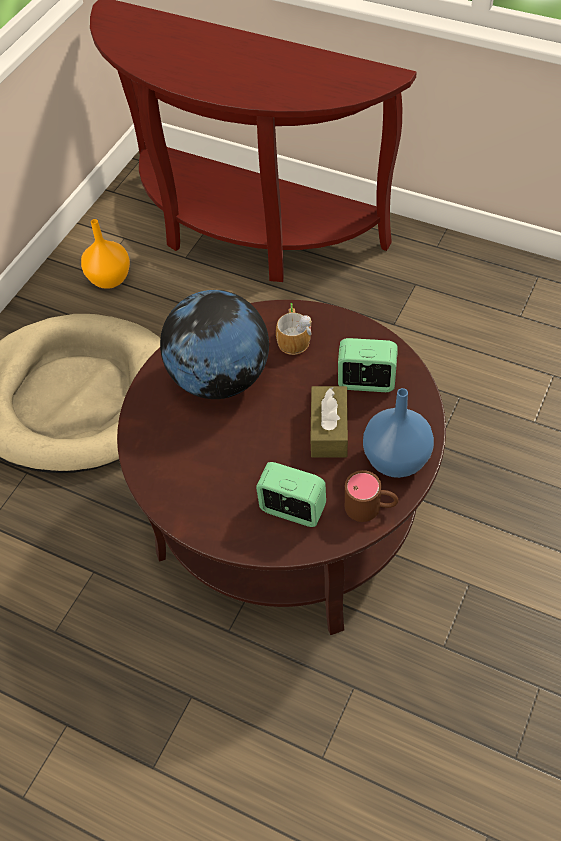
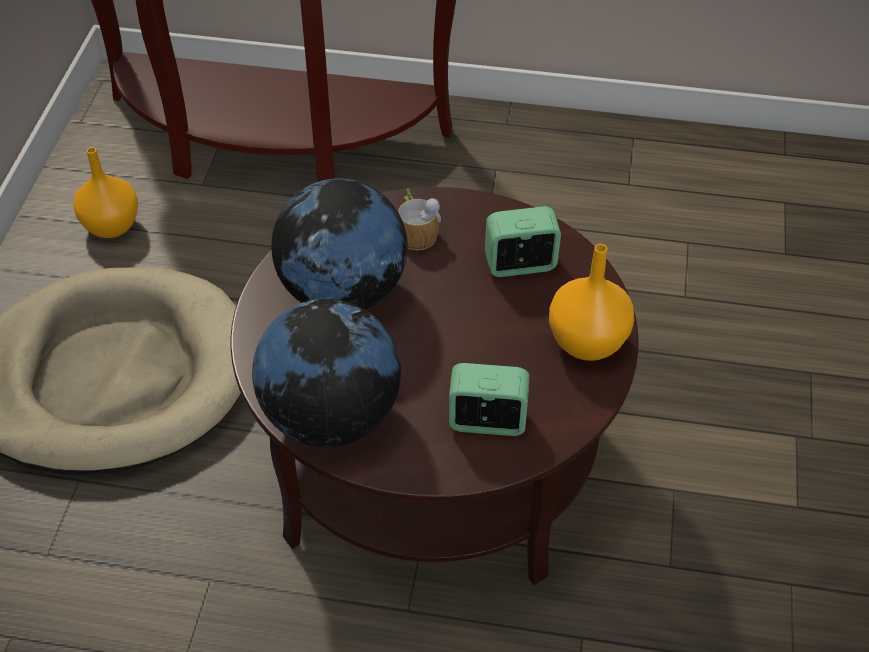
camera: 20 degrees left, 5 degrees down
(175, 479) = (331, 417): none -> globe
(329, 430) = (497, 325): brown tissue box -> none
(370, 507) = (578, 400): brown mug -> none
(395, 459) = (585, 342): blue vase -> orange vase

